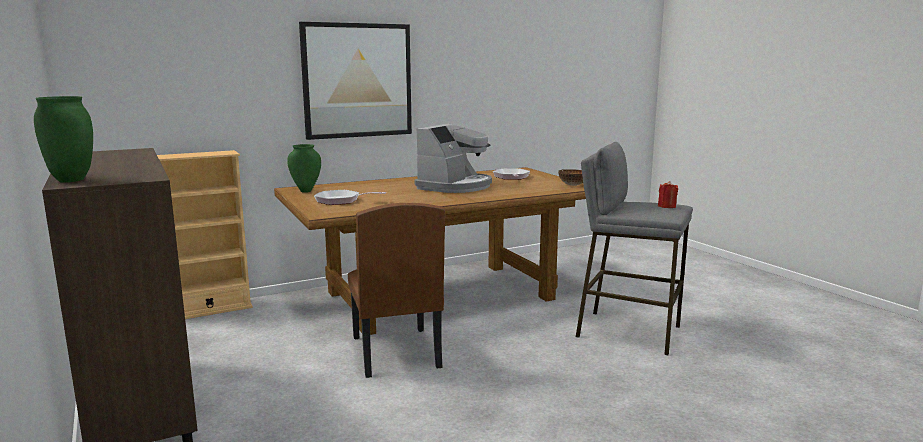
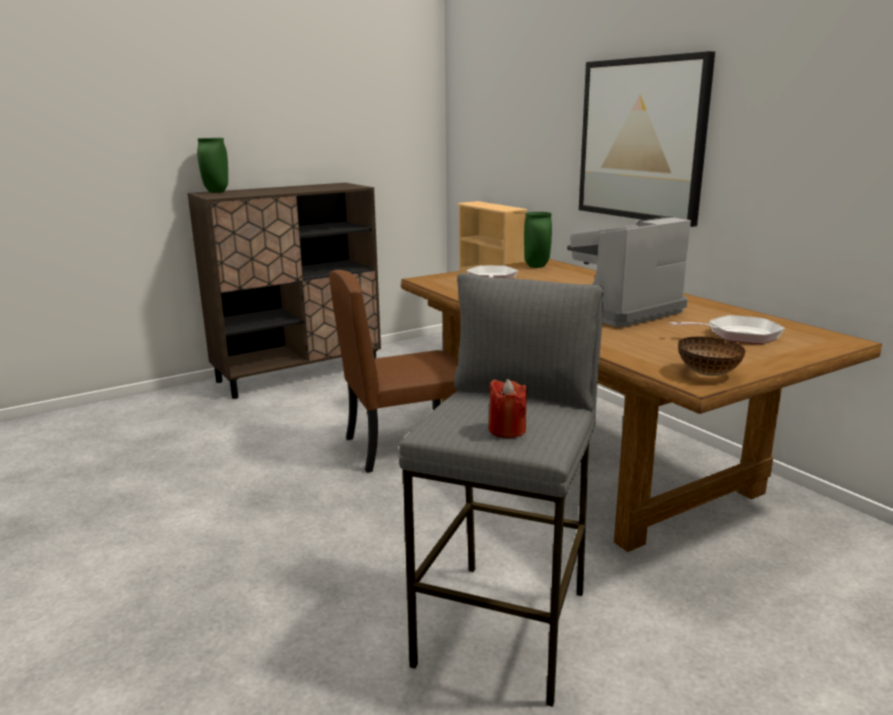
camera: 85 degrees right, 5 degrees up
(455, 186) = (619, 311): coffee machine -> coffee machine turned 120 degrees clockwise

